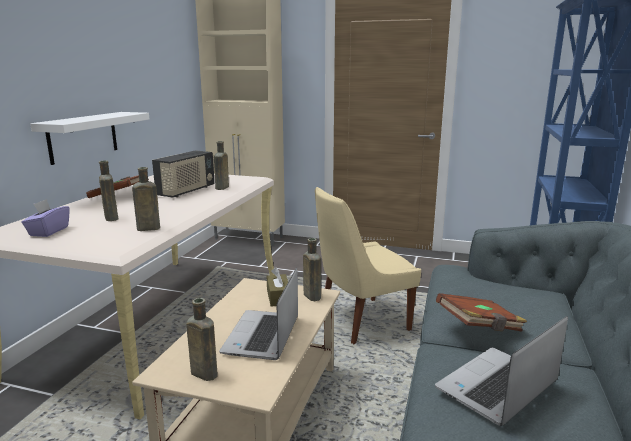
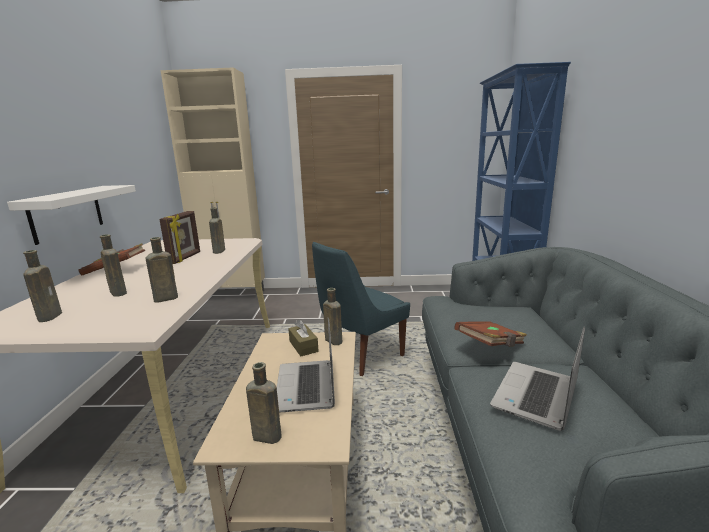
camera: 15 degrees left, 0 degrees up
(48, 231) = (51, 316): purple tissue box -> brown bottle
(186, 191) = (185, 258): radio -> picture frame
(360, 321) = (359, 354): beige chair -> blue chair

